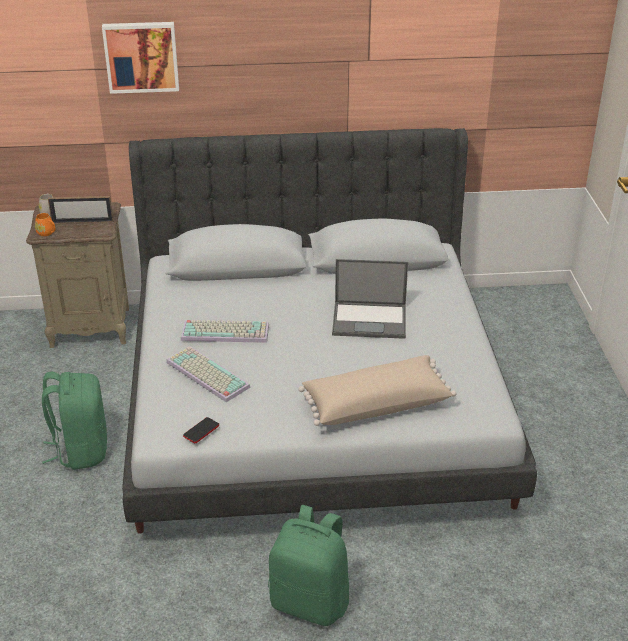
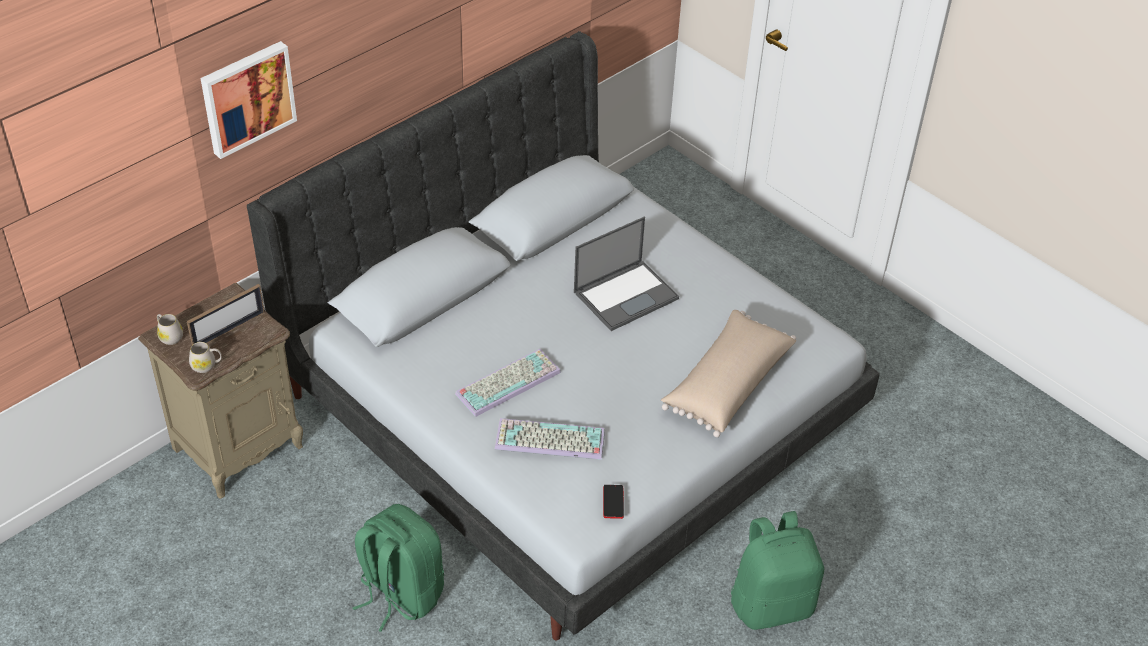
camera: 40 degrees left, 10 degrees up
(47, 233) = (206, 365): orange mug -> white mug

